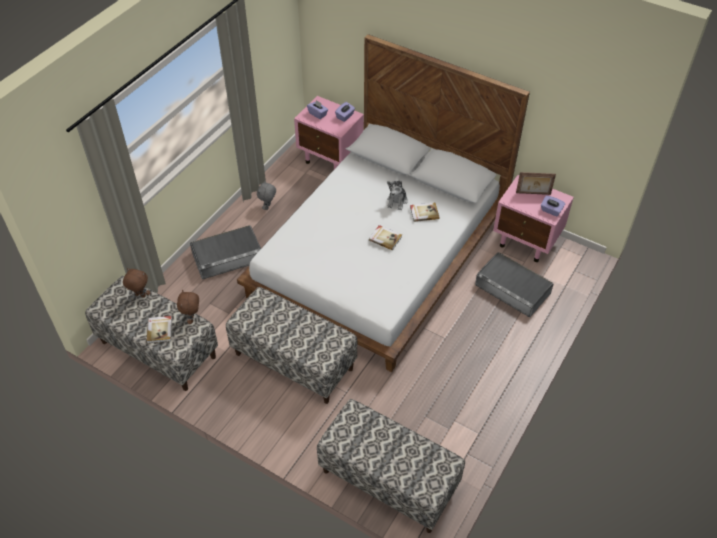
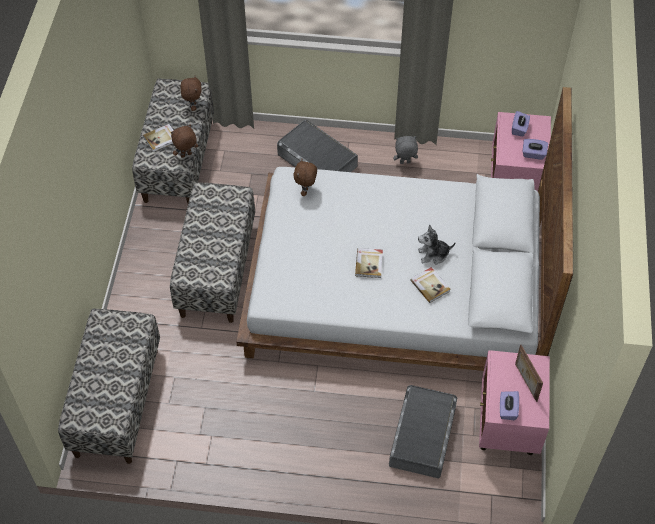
camera: 65 degrees right, 5 degrees up
(291, 250) = (306, 191): none -> brown plush toy

